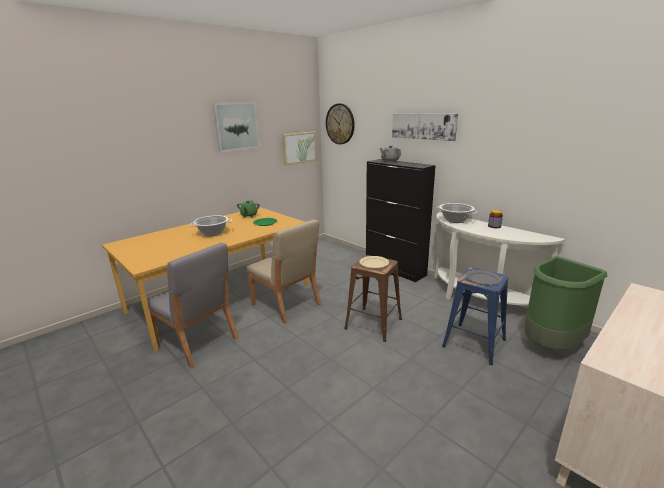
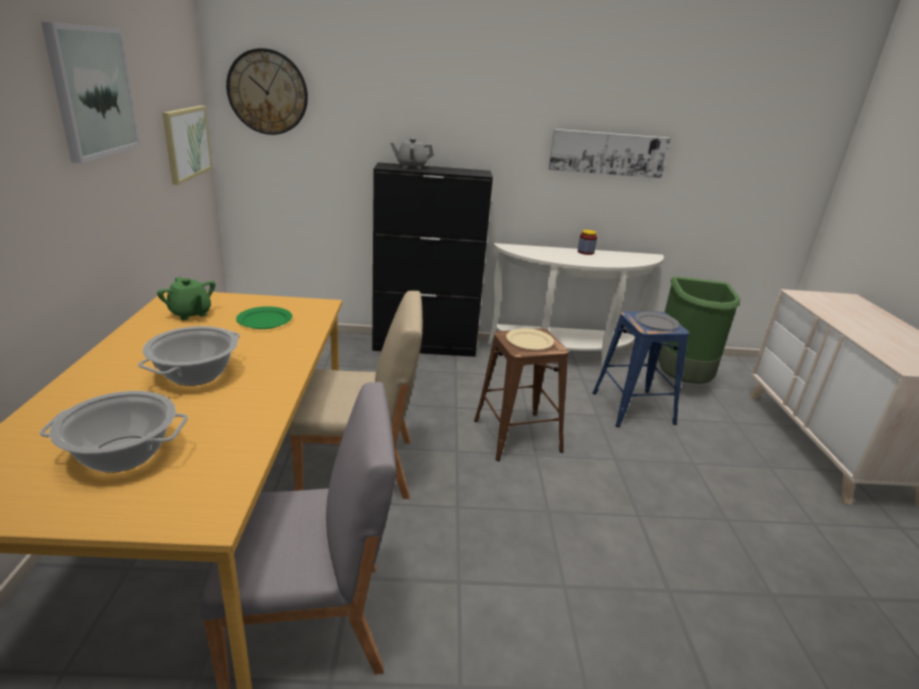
camera: 50 degrees left, 5 degrees up
(423, 126) = (464, 106): picture -> picture (608, 153)
(455, 220) = (535, 251): cooking pot -> cooking pot (123, 454)

